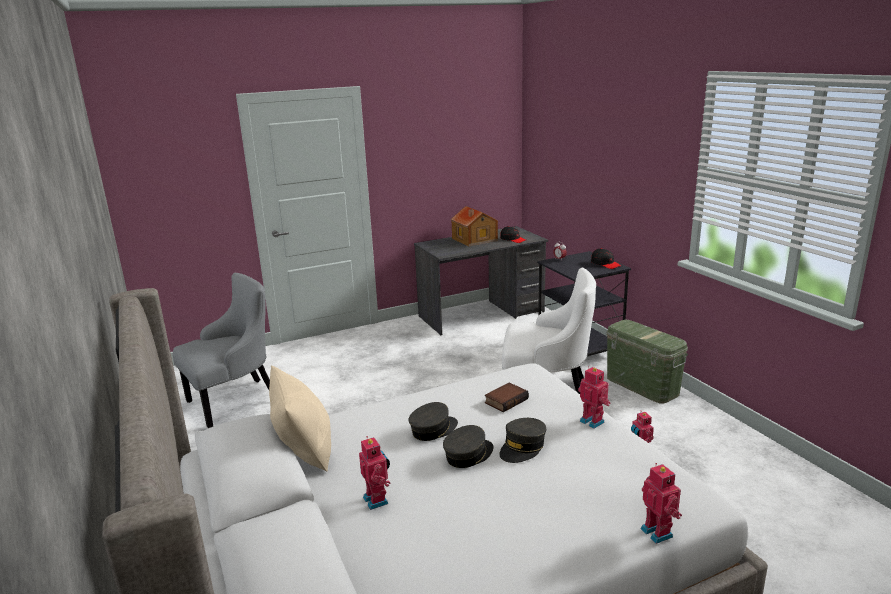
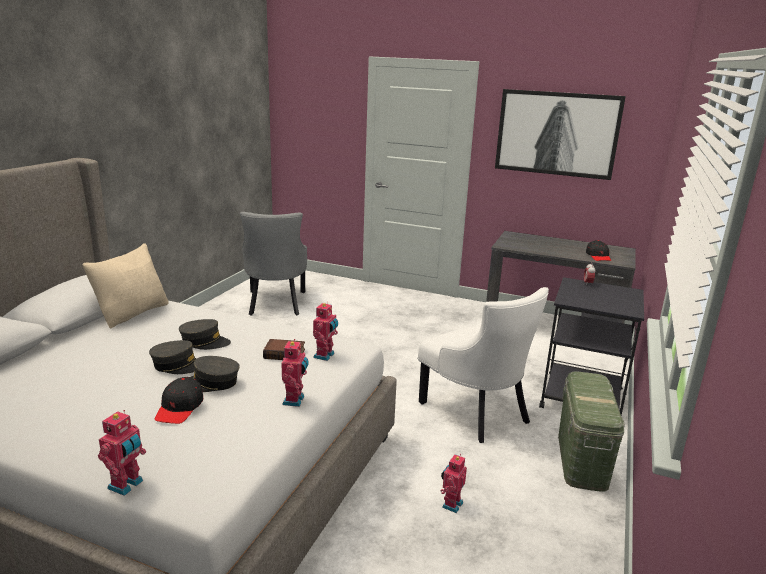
camera: 45 degrees right, 0 degrees up
(233, 403) = (276, 302): grey chair -> grey chair turned 75 degrees clockwise
(377, 500) = (88, 355): toy robot -> toy robot (325, 356)
(440, 143) = (556, 133): none -> picture
(474, 240) = (561, 245): toy house -> none
(605, 264) = (625, 304): black cap -> black cap (180, 408)

